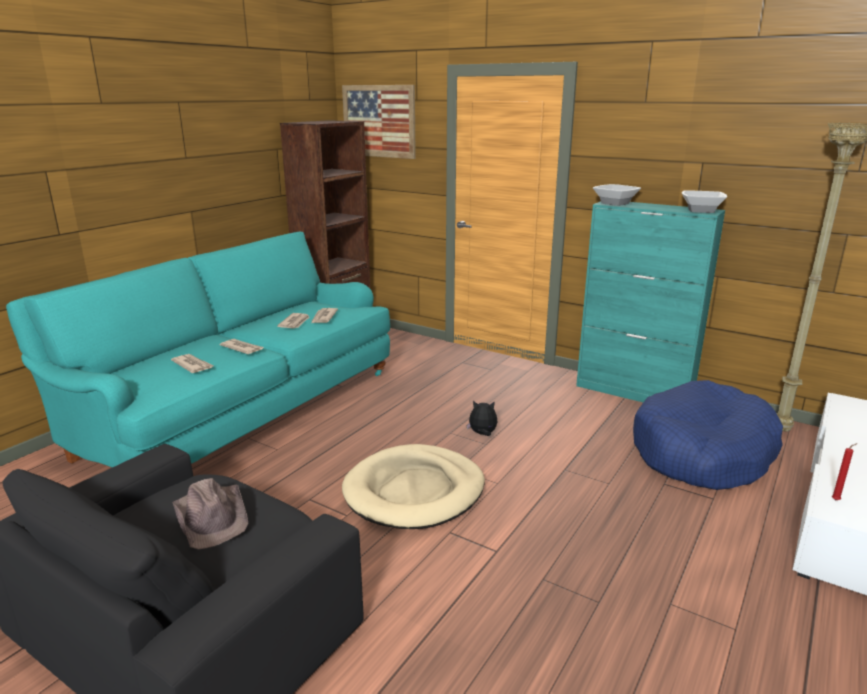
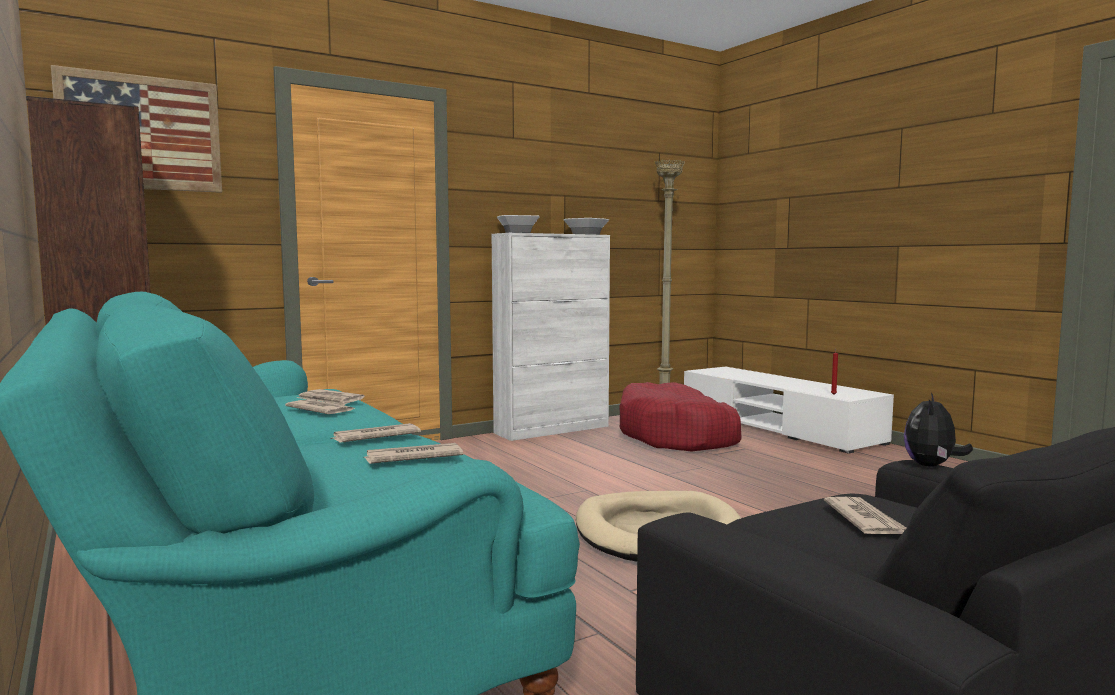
camera: 65 degrees left, 15 degrees down
(212, 517) = (865, 520): brown hat -> newspaper
(482, 434) = (564, 487): plush toy -> plush toy (932, 466)
(634, 392) = (553, 429): turquoise cabinet -> white cabinet
(702, 453) = (677, 436): blue dog bed -> red dog bed

